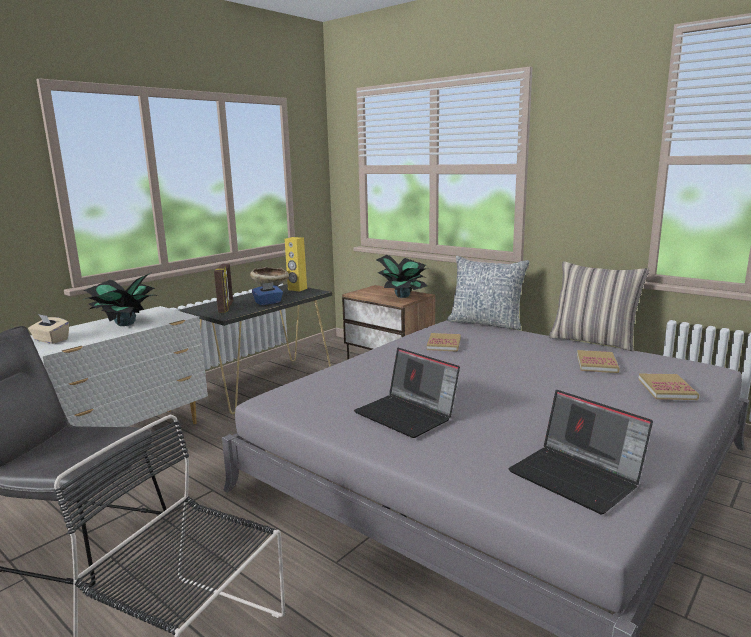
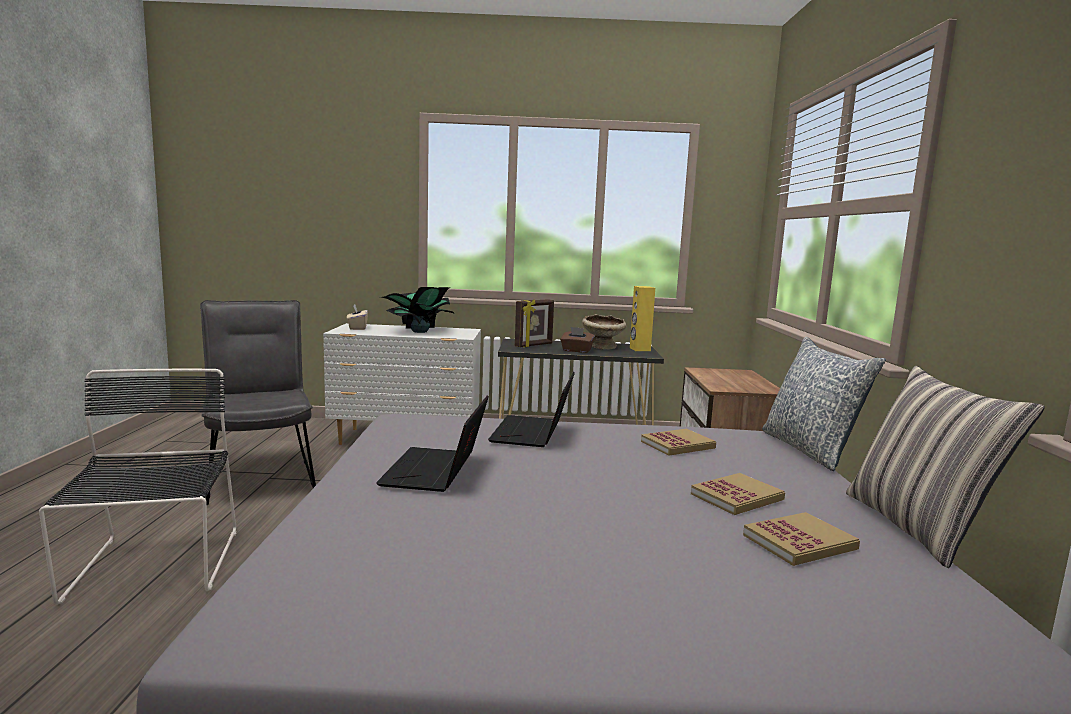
camera: 50 degrees right, 5 degrees down
(268, 302) = (576, 351): blue tissue box -> brown tissue box
(403, 296) = (743, 385): potted plant -> none
(577, 477) = (364, 598): laptop -> laptop (533, 433)
(667, 389) = (804, 623): book -> book (737, 497)

